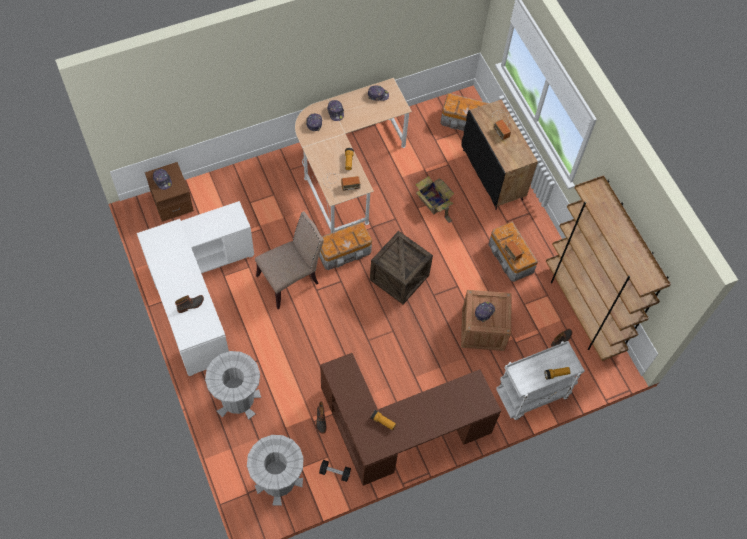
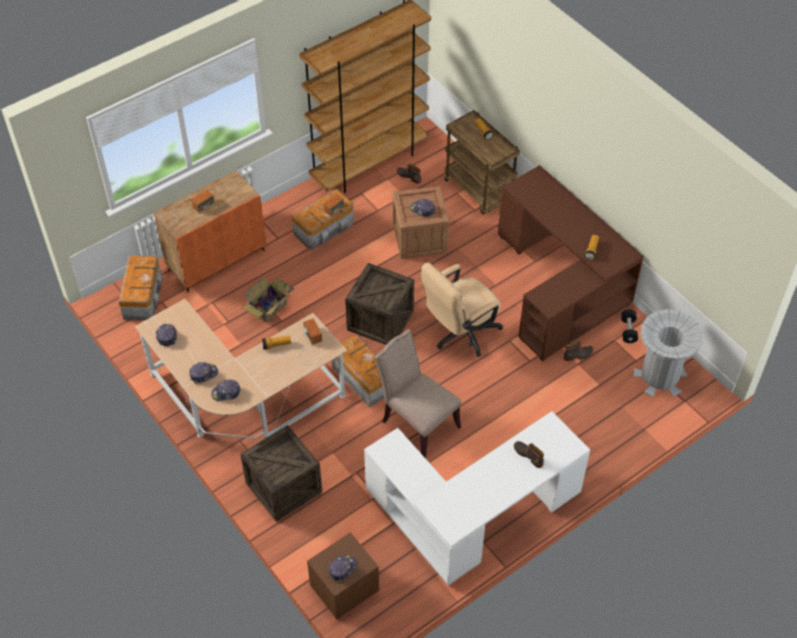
camera: 100 degrees left, 10 degrees down
(237, 399) = (586, 437): grey trash can -> none
(264, 181) = (283, 487): none -> crate
(369, 333) = (460, 334): none -> beige office chair
(493, 175) = (217, 259): black cabinet -> orange cabinet
(531, 395) = (479, 190): white cart -> brown cart

